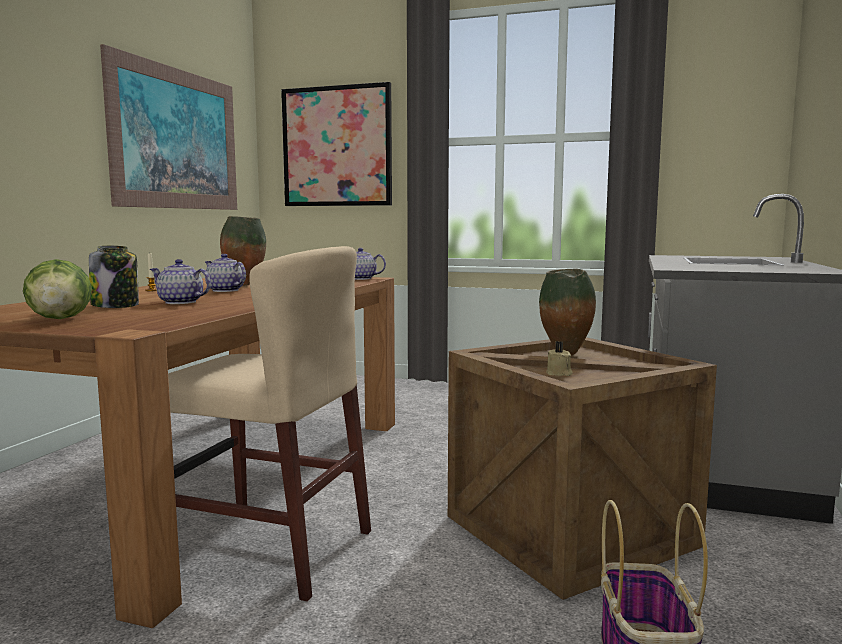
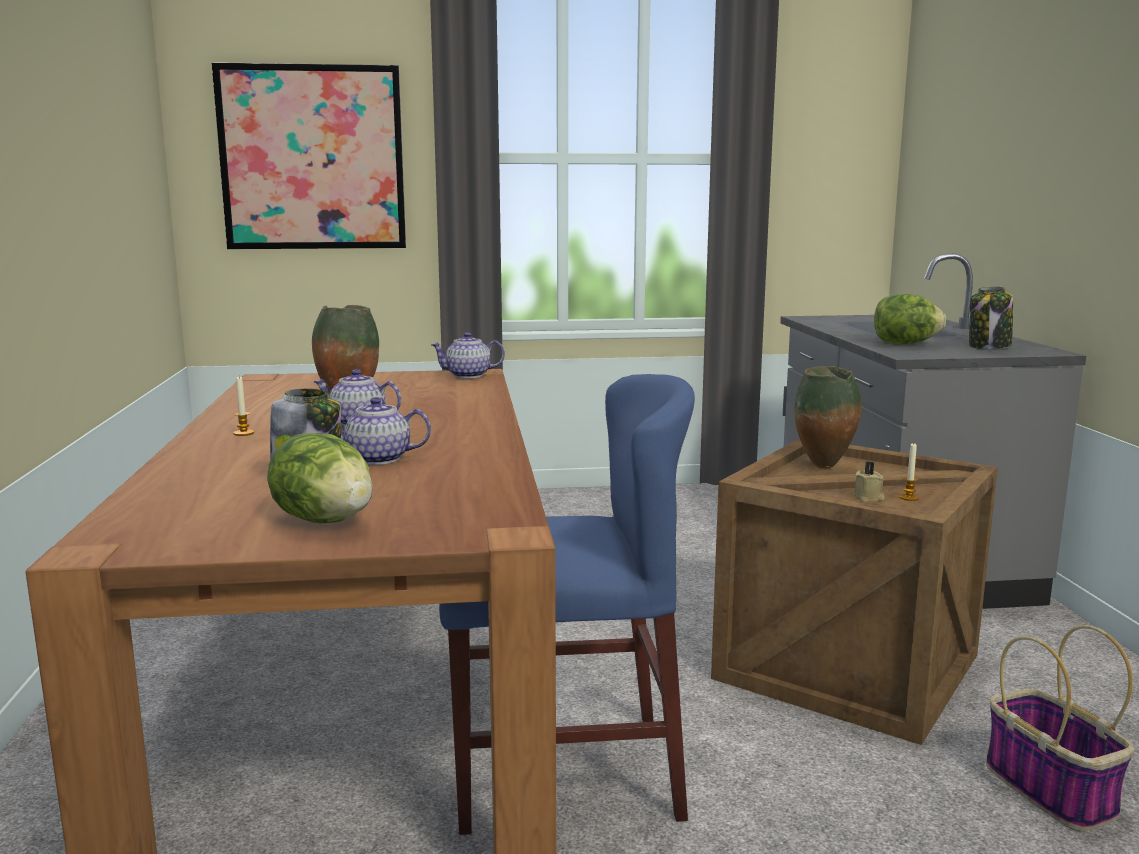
camera: 25 degrees left, 5 degrees up
(177, 139) = (100, 157): picture -> none
(269, 549) = (564, 771): beige chair -> blue chair
(595, 377) = (908, 497): none -> candle
(697, 265) = (905, 344): none -> lettuce
(776, 268) = (989, 346): none -> jar

